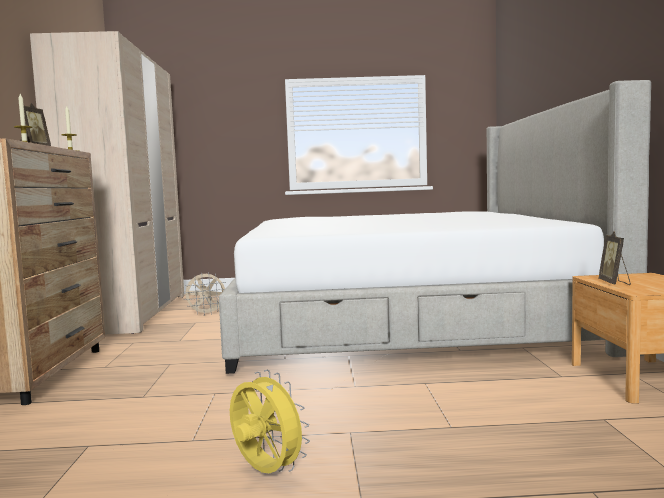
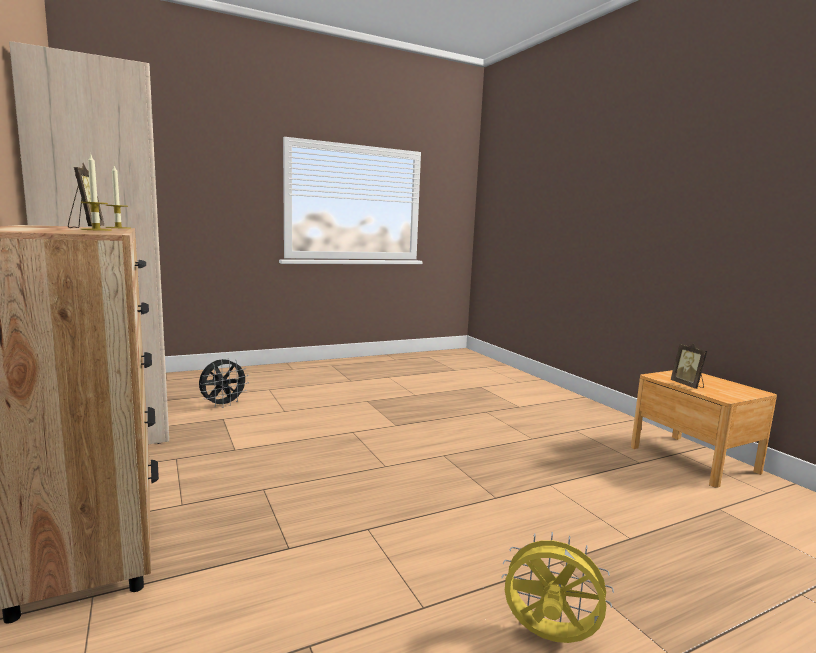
camera: 25 degrees left, 5 degrees up
(207, 314) = (223, 405): beige fan -> black fan
(404, 321) = (443, 403): bed -> none

